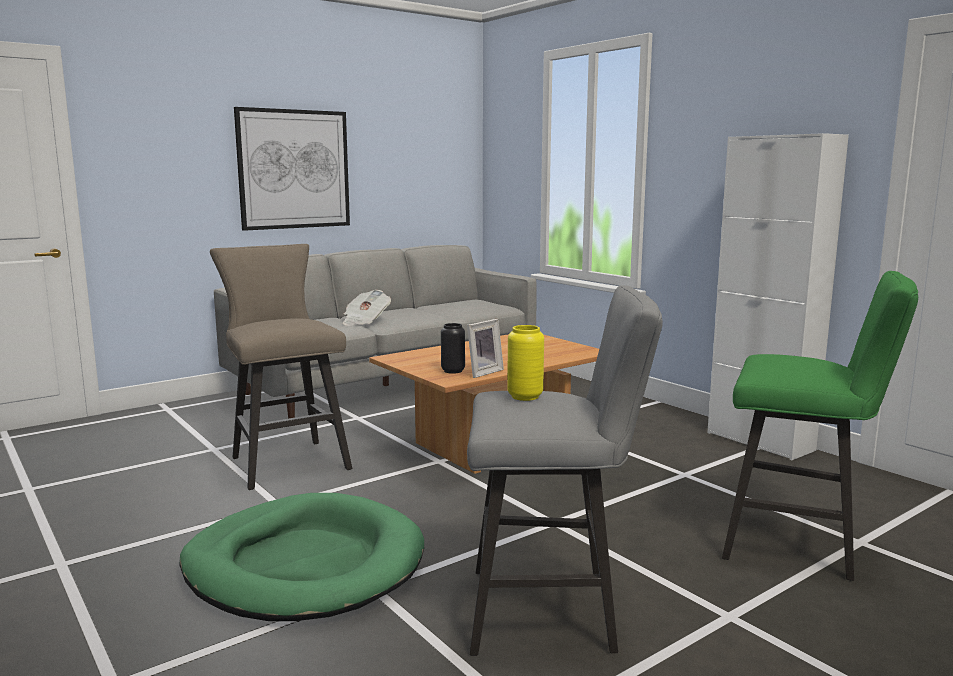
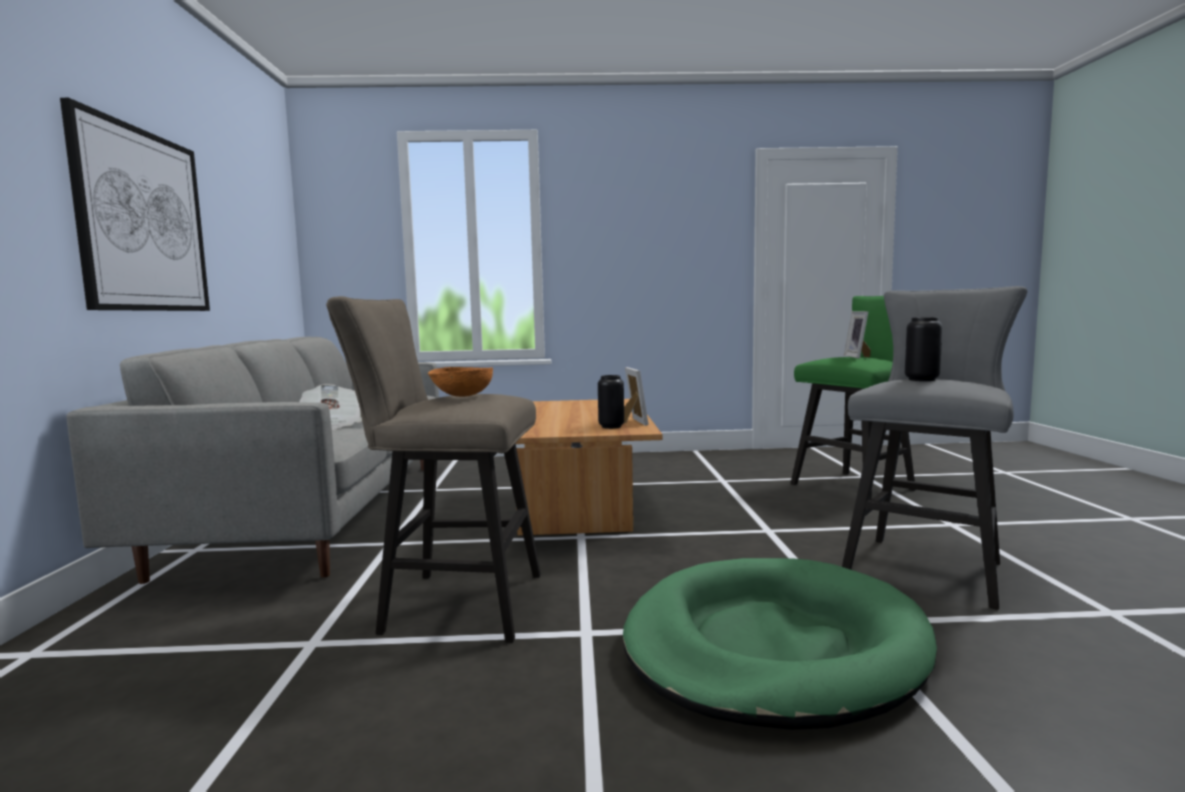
camera: 55 degrees left, 5 degrees down
(281, 320) = (461, 396): none -> orange bowl
(525, 396) = (921, 380): yellow vase -> black vase
(760, 441) = (692, 454): white cabinet -> none
(797, 362) = (858, 357): none -> picture frame

